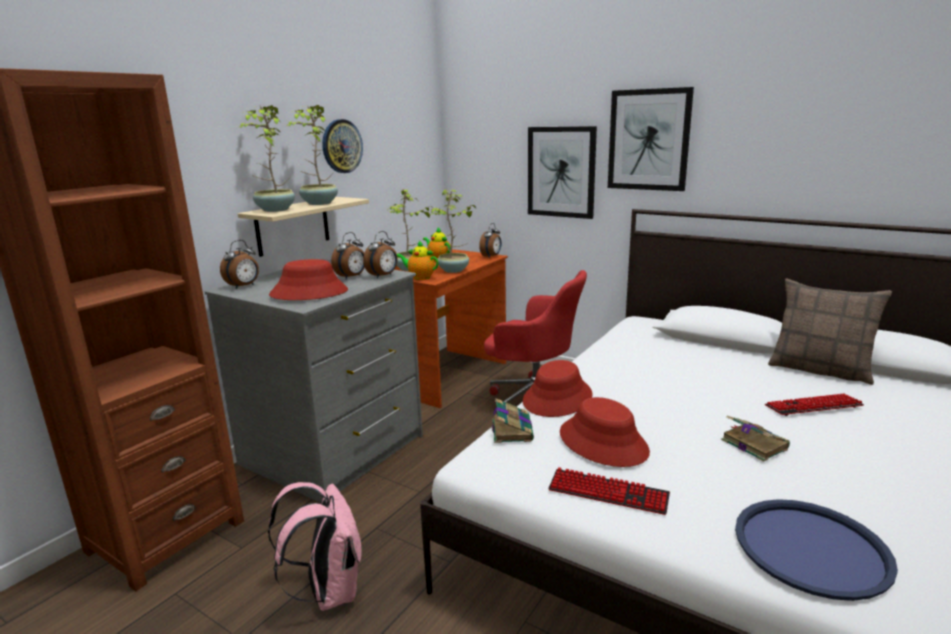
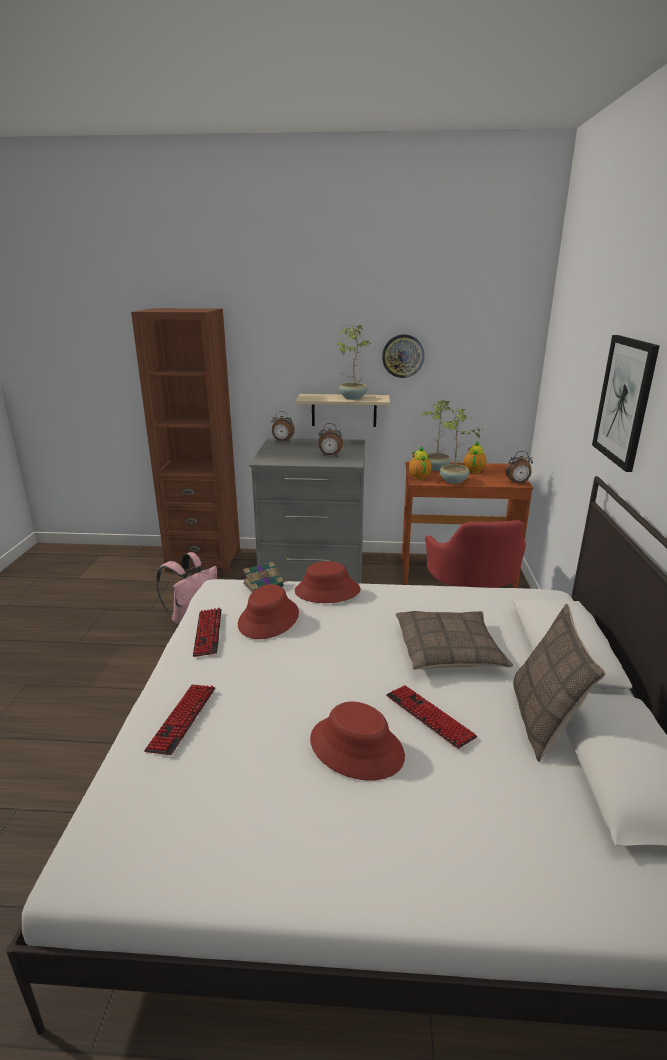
camera: 60 degrees right, 5 degrees up
(274, 210) = (316, 396): potted plant -> none
(309, 293) = (285, 456): red hat -> red hat (357, 747)
(383, 276) = (342, 461): alarm clock -> none
(561, 172) = (580, 416): picture -> none
(708, 374) = (449, 650): none -> pillow
(753, 444) = (319, 685): book -> none
(810, 548) = (182, 719): blue tray -> keyboard

